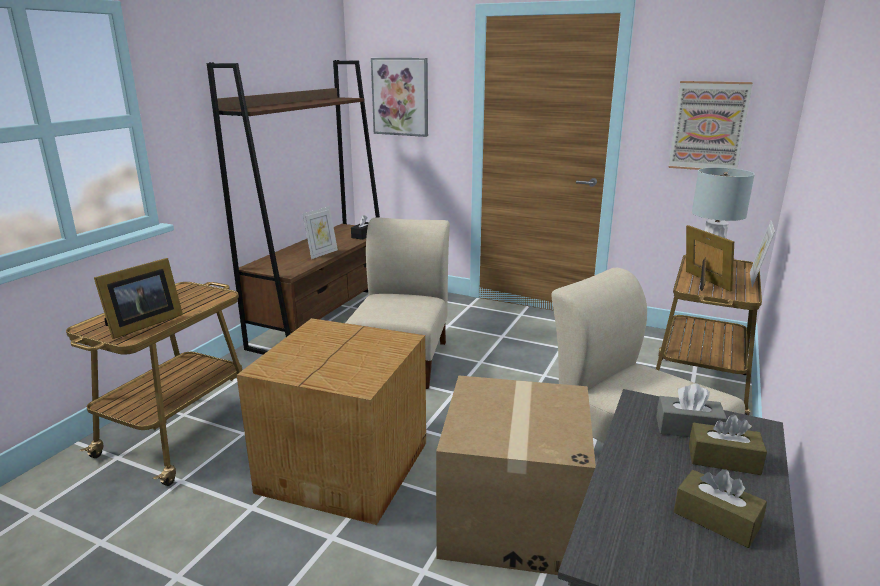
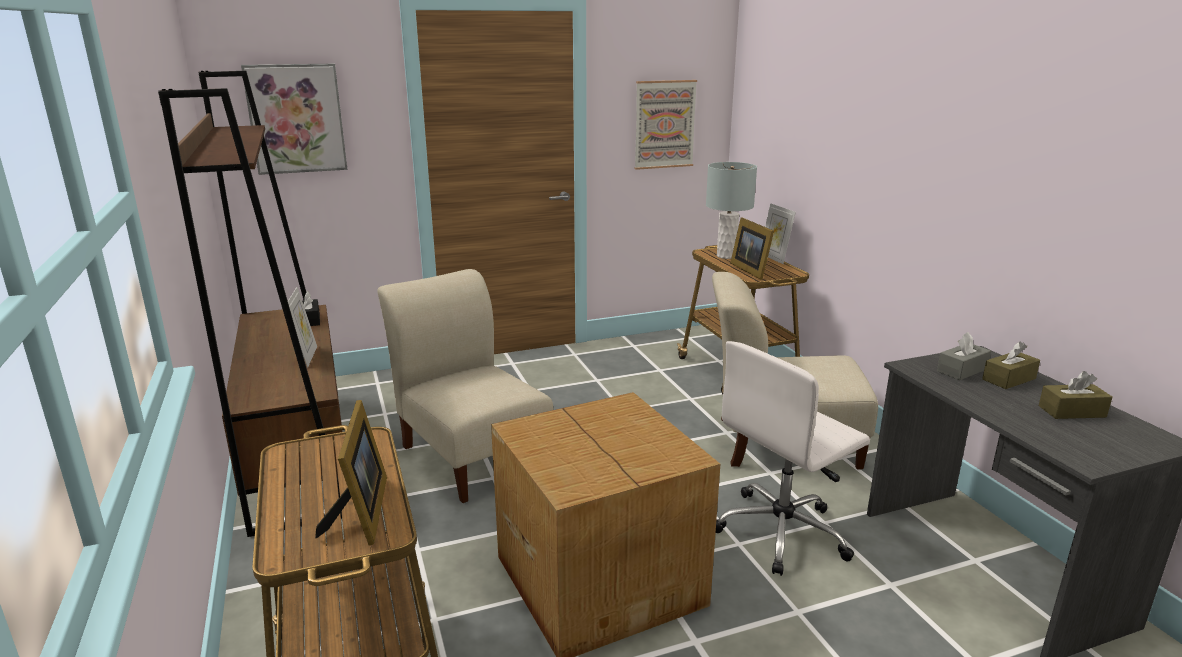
camera: 45 degrees left, 0 degrees up
(512, 516) = (782, 532): cardboard box -> white office chair
(703, 282) = (751, 270): picture frame -> picture frame turned 135 degrees counterclockwise

